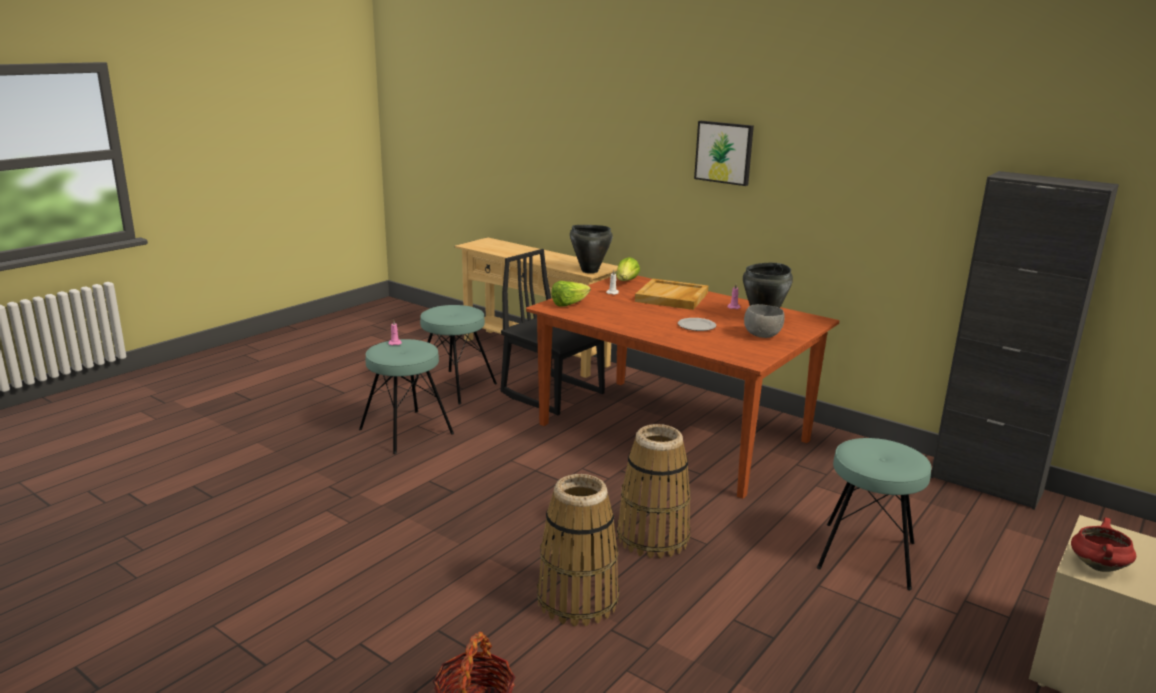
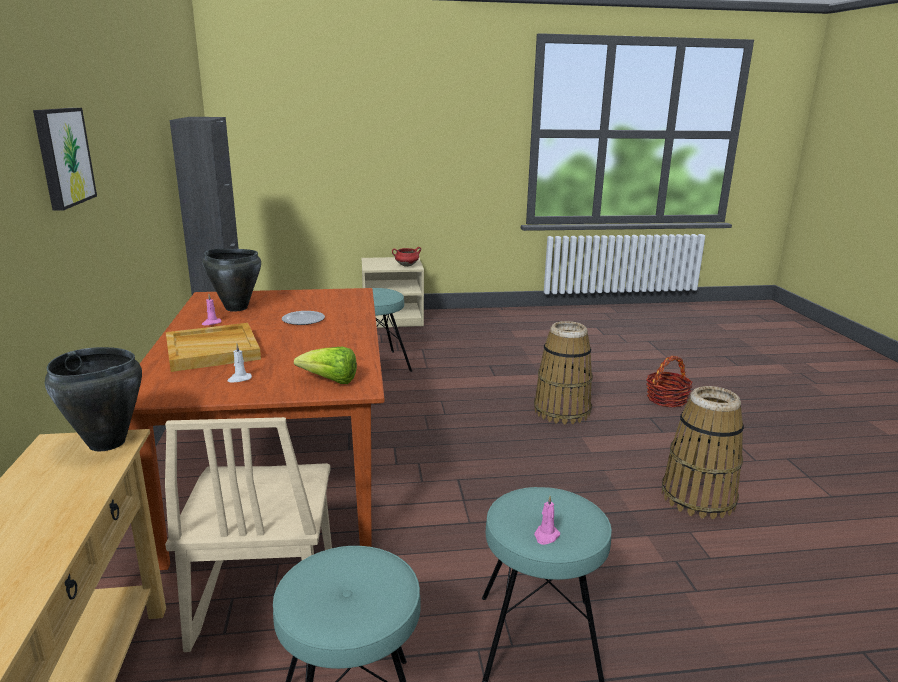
camera: 135 degrees left, 0 degrees up
(553, 393) = (263, 600): black chair -> beige chair
(626, 282) = (170, 388): lettuce -> none
(653, 537) = (465, 416): basket -> basket (697, 498)
(762, 335) = (288, 300): grey bowl -> none

